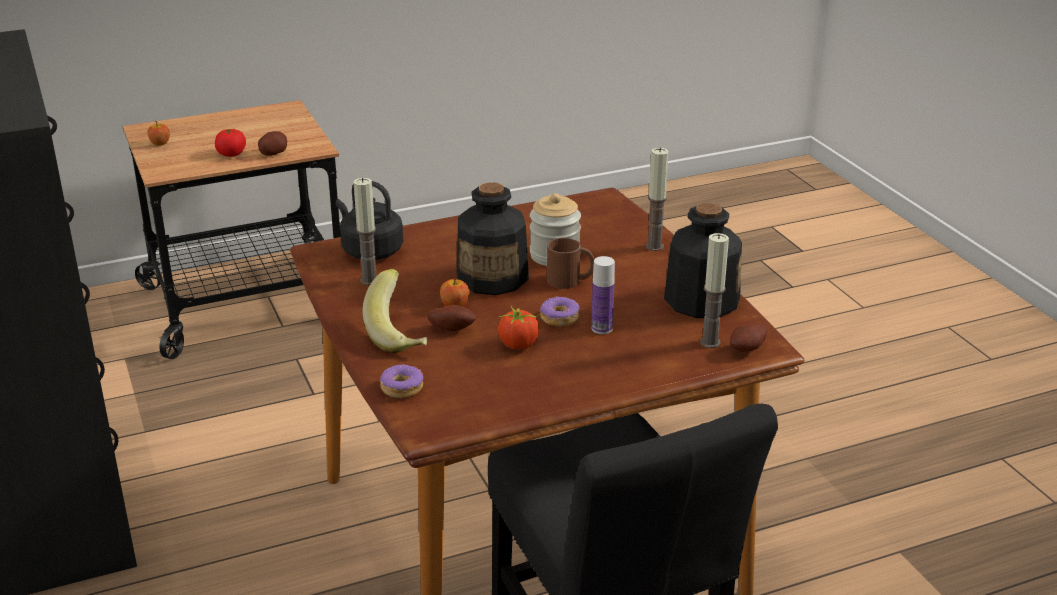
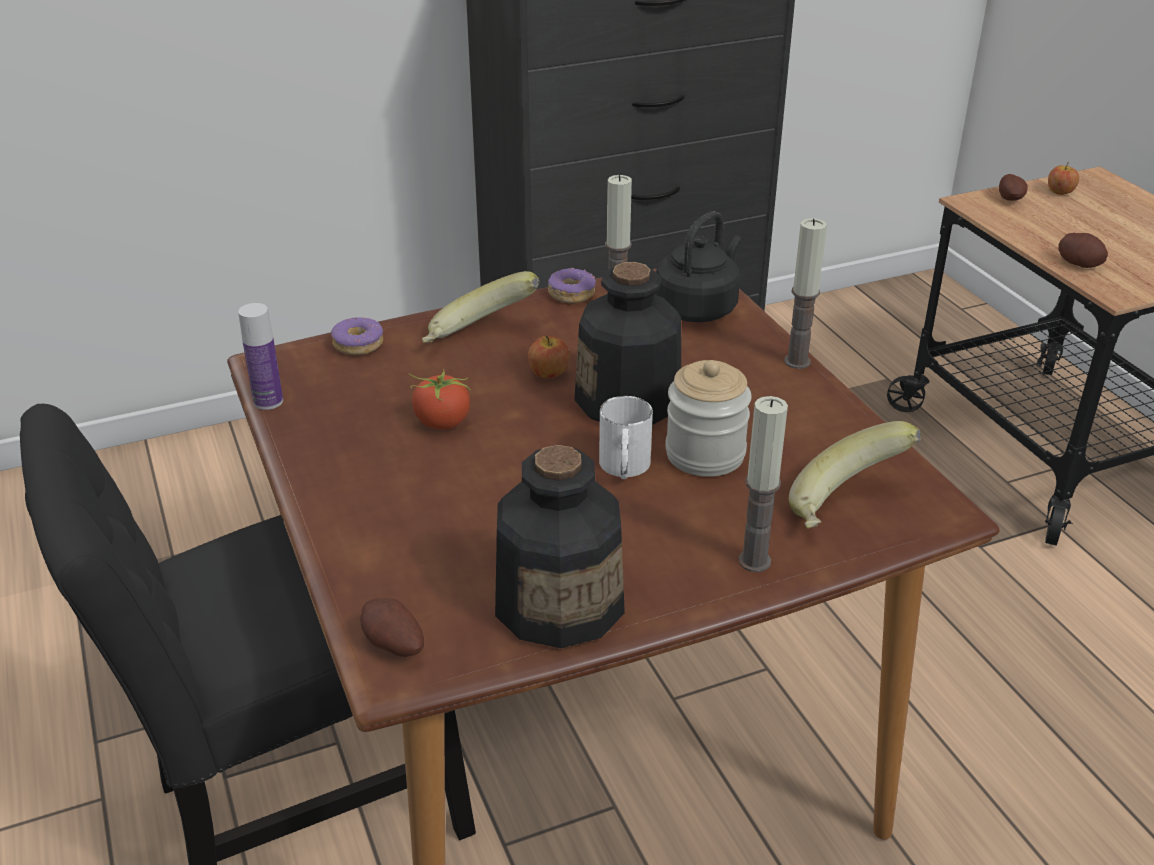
camera: 90 degrees right, 5 degrees up
(231, 154) = (1057, 237): tomato -> none
(452, 328) = (491, 372): potato -> potato (1010, 199)
(559, 318) = (510, 456): donut -> donut (571, 293)
(570, 280) = (624, 468): brown mug -> white mug
(602, 328) = (478, 494): bottle -> bottle (268, 401)
(605, 219) = (848, 508): none -> banana
(710, 342) = (422, 603): candle -> candle (797, 361)

